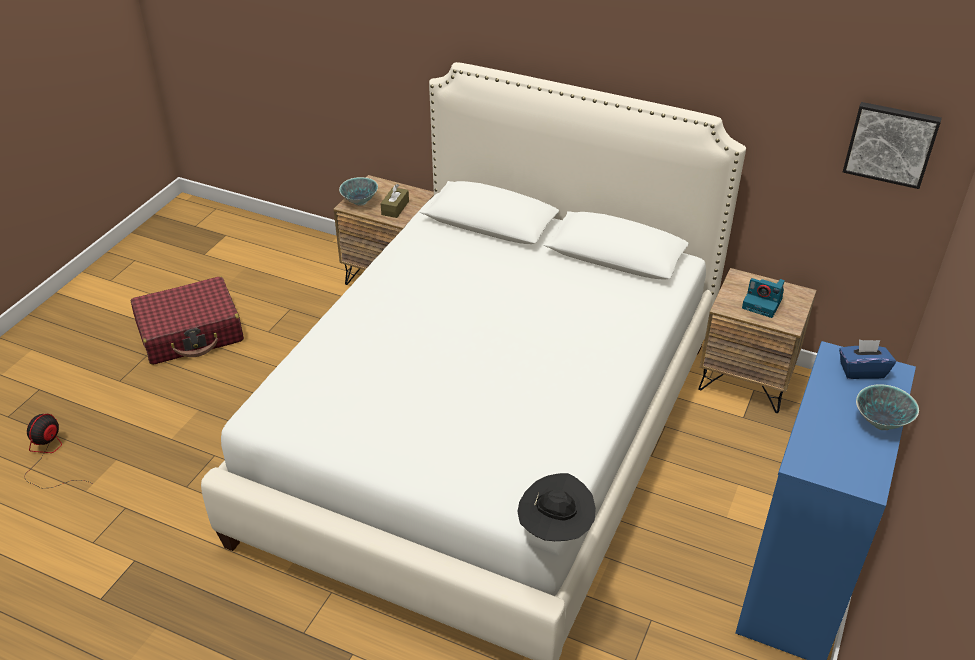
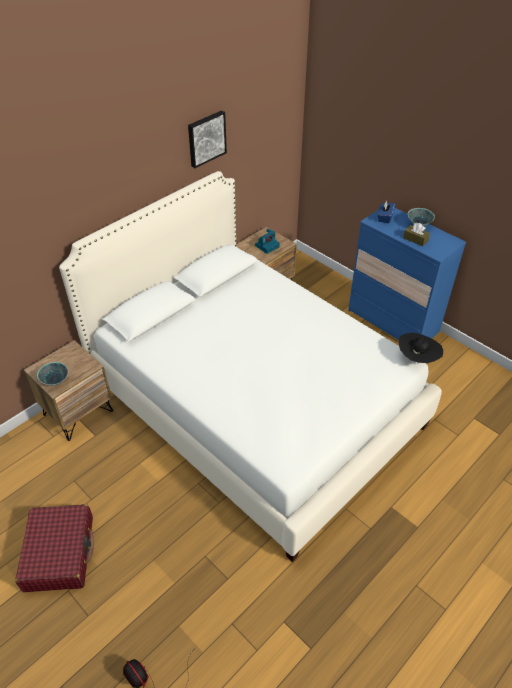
camera: 70 degrees left, 5 degrees up
(395, 208) = (77, 364): brown tissue box -> brown tissue box (415, 239)
(891, 143) = (276, 135): picture -> picture (206, 138)

